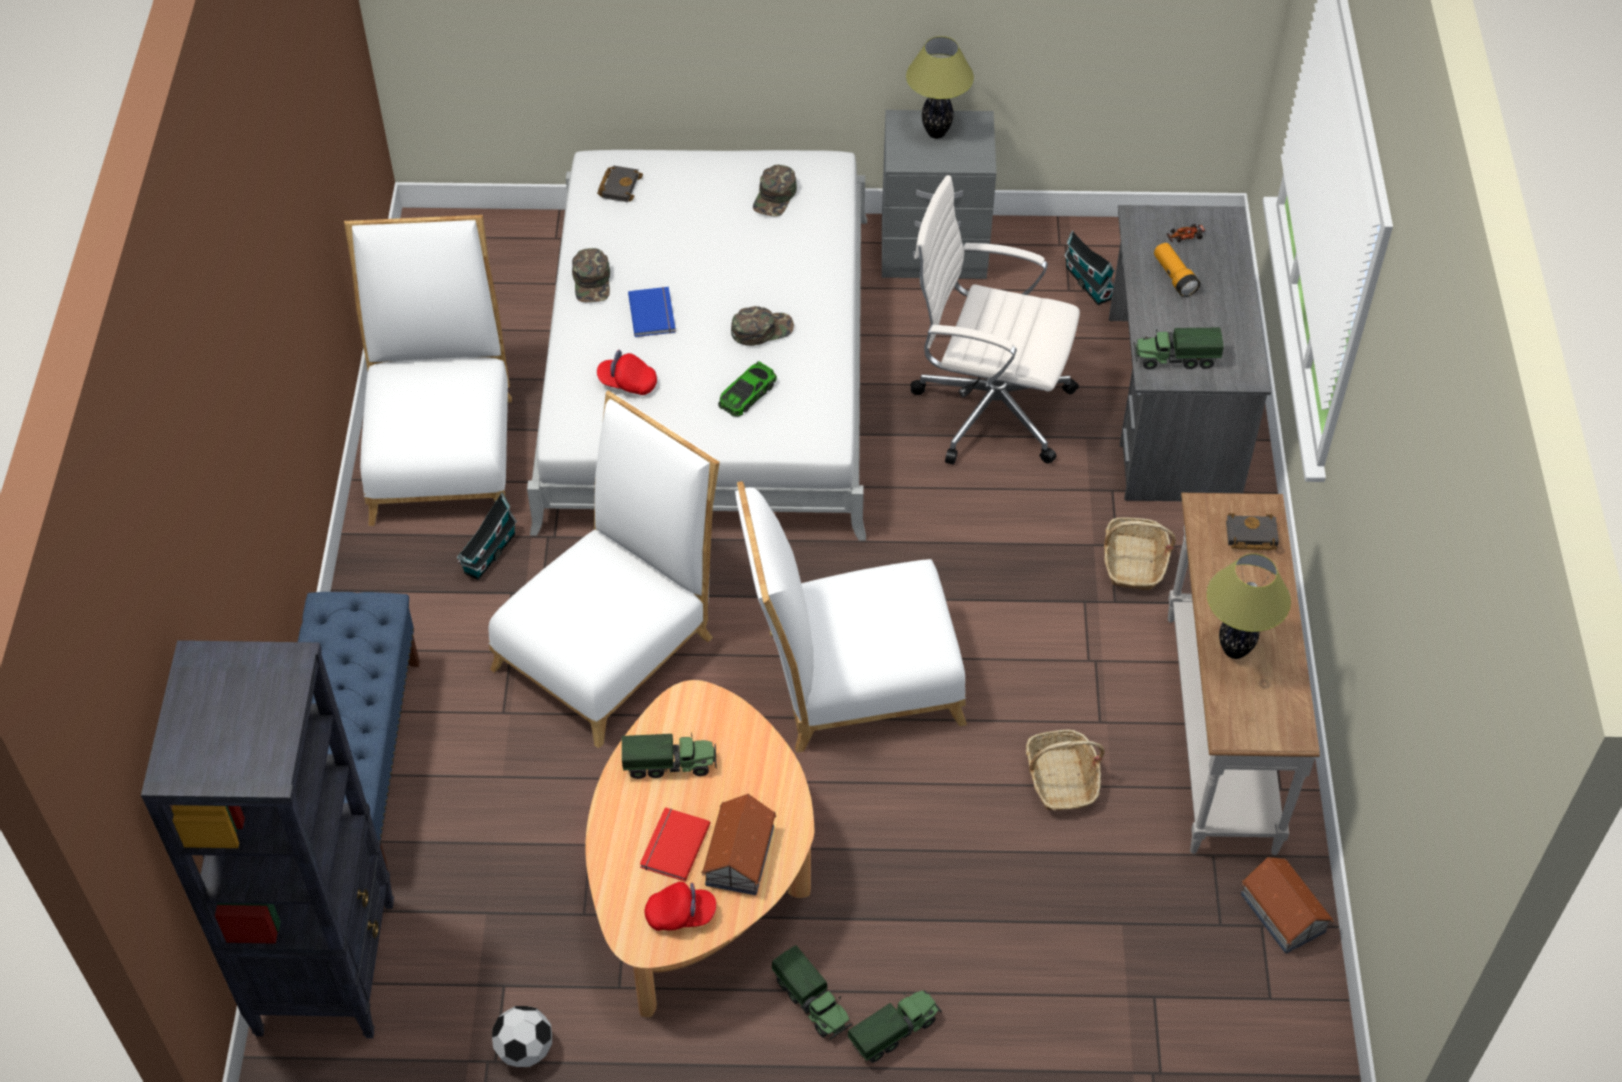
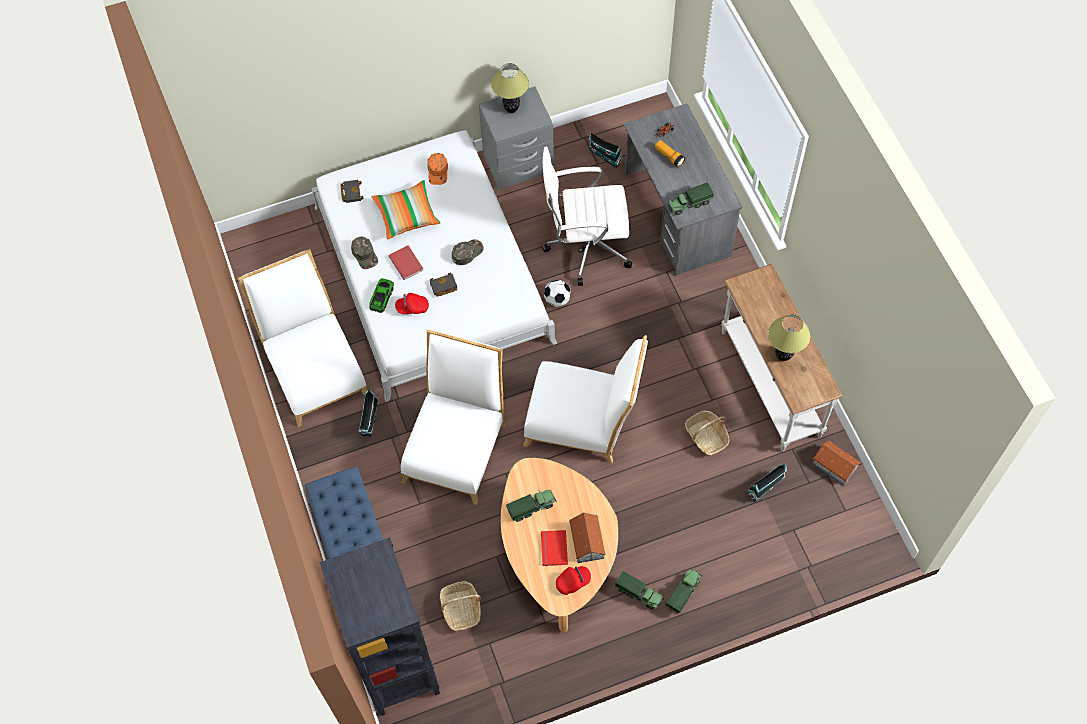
camera: 20 degrees left, 10 degrees up
(525, 1049) = (515, 670): football -> football (557, 299)
(654, 313) = (407, 263): blue book -> red book
(691, 245) = (407, 215): none -> pillow
(747, 394) = (476, 292): toy car -> toy car (381, 297)
(775, 196) = (438, 171): green cap -> orange cap
(851, 679) = (583, 421): white chair -> white chair turned 135 degrees counterclockwise
(1134, 562) = (693, 308): basket -> basket (461, 609)
(1135, 902) = (766, 486): none -> toy house
(1250, 536) = (766, 292): black book -> black book (443, 287)

